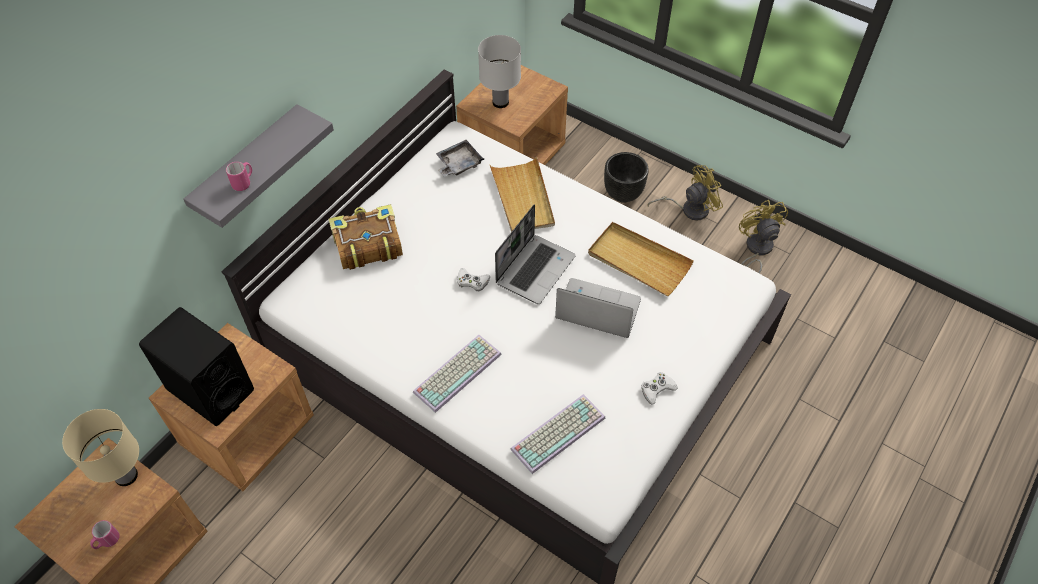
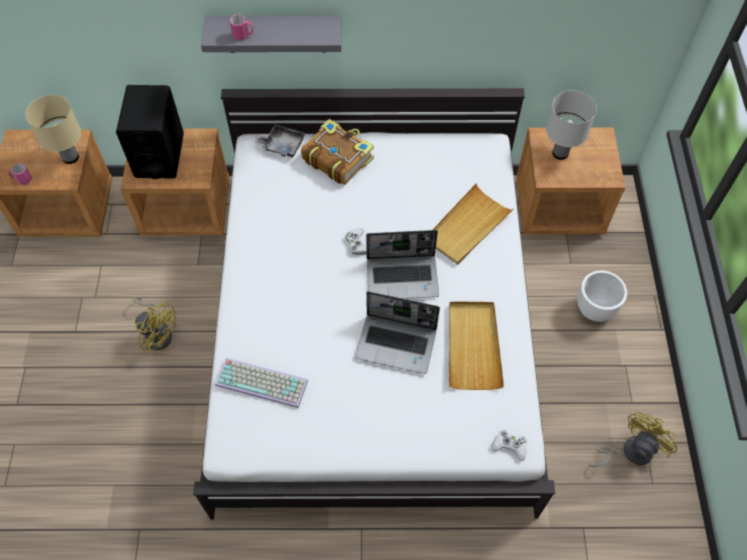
camera: 55 degrees right, 5 degrees up
(457, 371) = (269, 284): keyboard -> none
(458, 164) = (463, 164): grey tray -> grey tray (282, 145)
(596, 310) = (397, 343): laptop -> laptop turned 120 degrees clockwise
(623, 194) = (595, 309): black planter -> white planter
(657, 389) = (353, 431): white game controller -> white game controller (510, 445)
(689, 209) = (626, 370): yellow fan -> yellow fan (158, 333)

